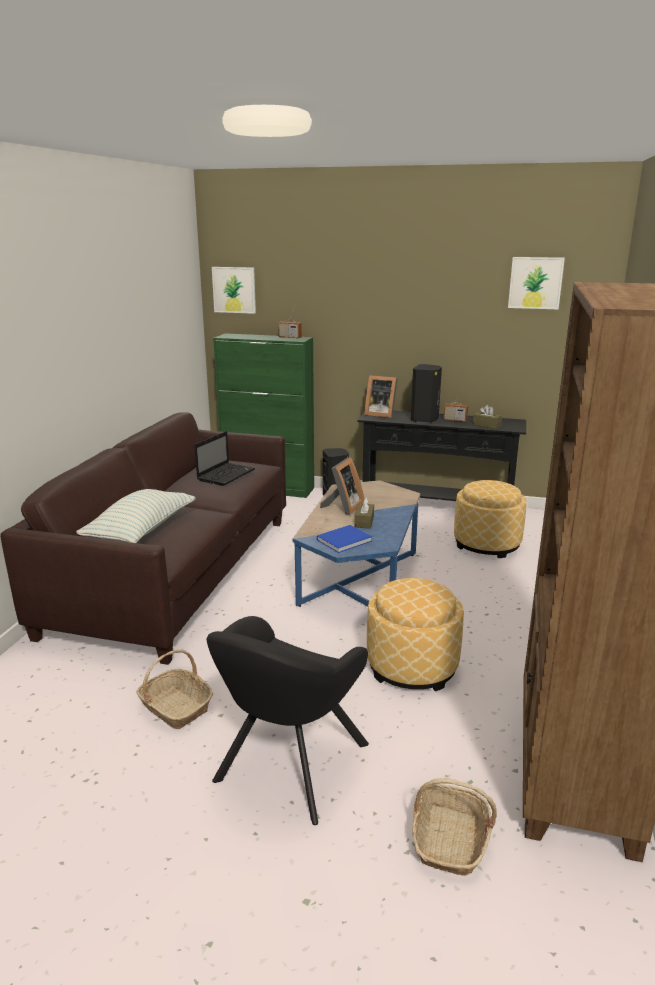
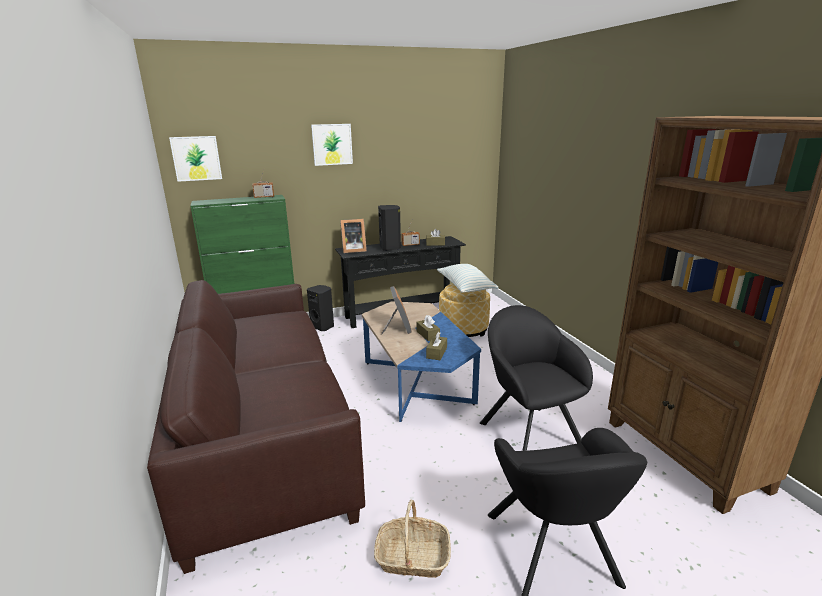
camera: 35 degrees left, 0 degrees up
(141, 530) = (274, 403): pillow -> pillow (465, 287)
(226, 474) = (278, 328): laptop -> none
(345, 540) = (436, 353): blue book -> brown tissue box
(412, 666) = (527, 432): ottoman -> black armchair
(450, 840) = (697, 542): basket -> none
(535, 283) = (448, 136): picture -> picture (332, 144)

